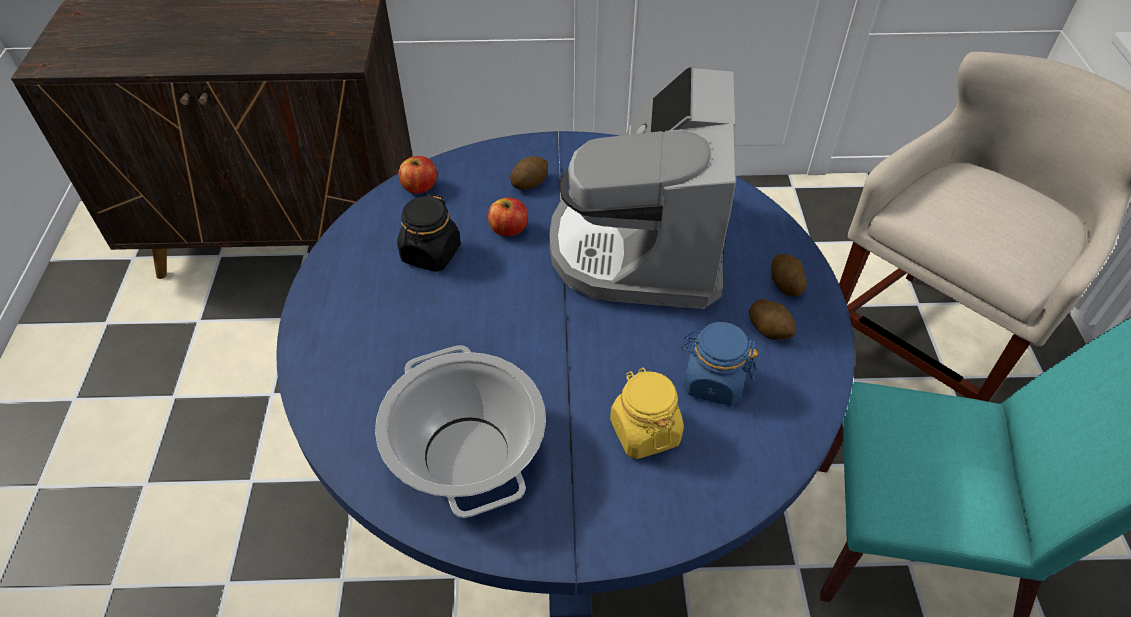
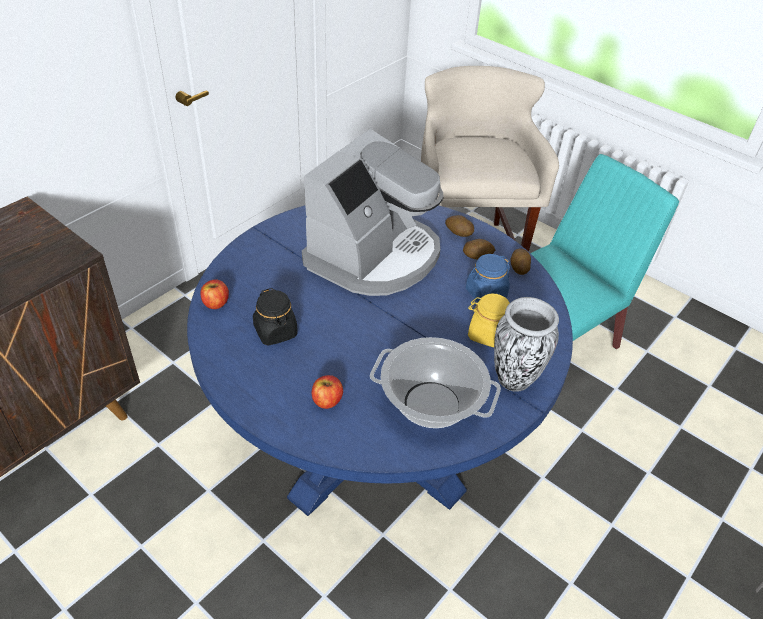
camera: 50 degrees left, 5 degrees down
(508, 229) = (299, 292): apple -> apple (327, 400)
(529, 182) = (276, 262): potato -> potato (519, 268)
(600, 509) = (514, 378): none -> vase
(640, 244) = (374, 256): coffee machine -> coffee machine turned 105 degrees counterclockwise

